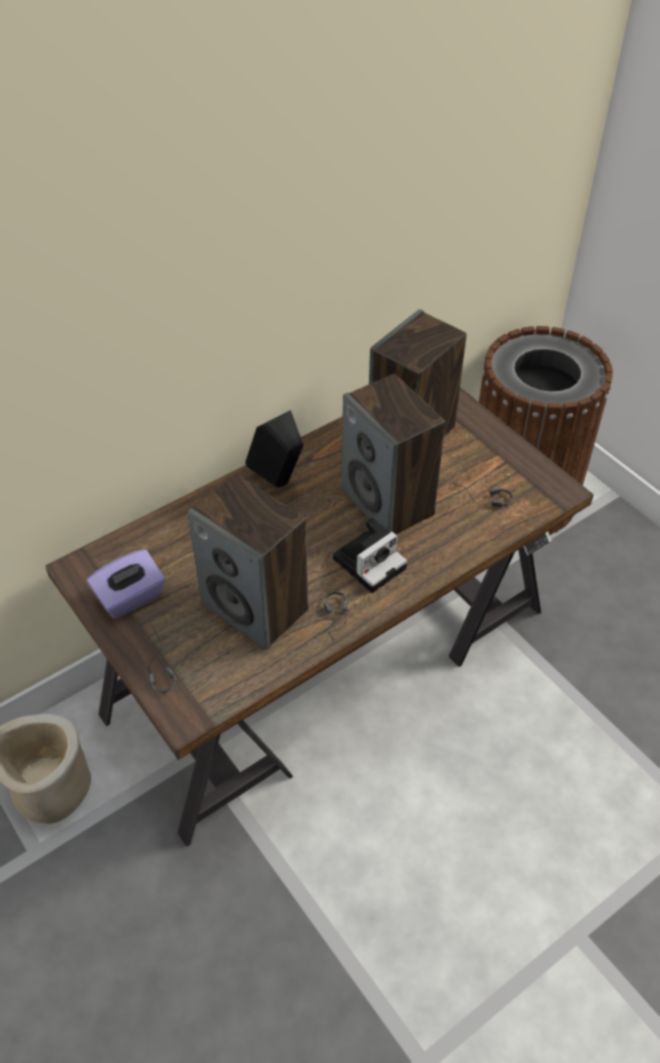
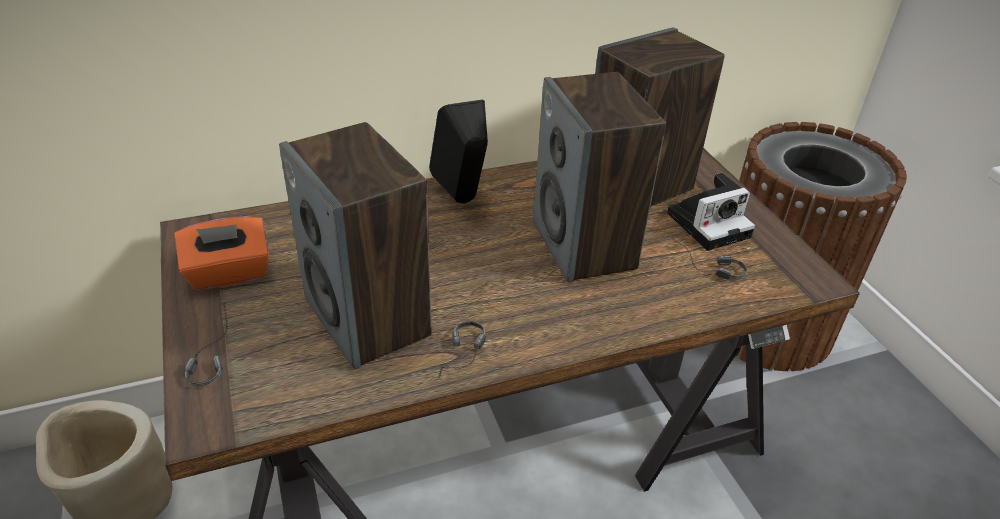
camera: 15 degrees right, 10 degrees down
(131, 598) = (229, 273): purple tissue box -> orange tissue box
(370, 561) = (536, 301): camera -> camera (710, 224)

